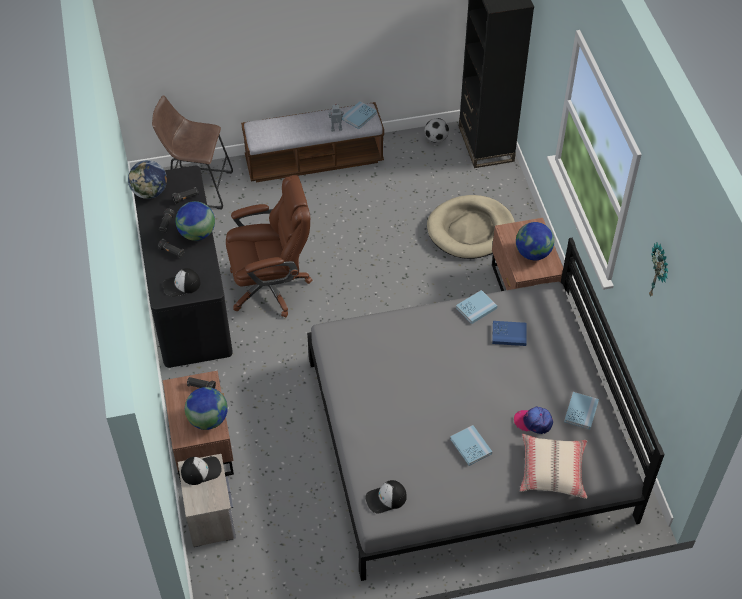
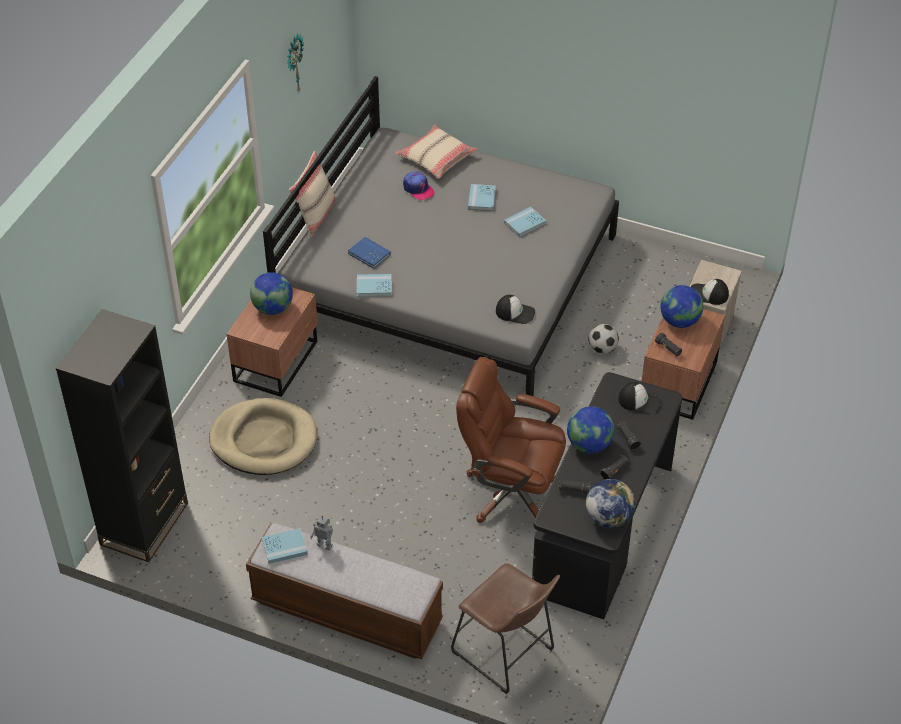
camera: 145 degrees left, 5 degrees down
(386, 499) = (577, 199): cap -> cap (515, 312)
(436, 139) = (188, 561): football -> football (602, 349)
(581, 411) = (374, 179): blue book -> blue book (525, 223)
(589, 346) = (315, 215): none -> beige pillow

